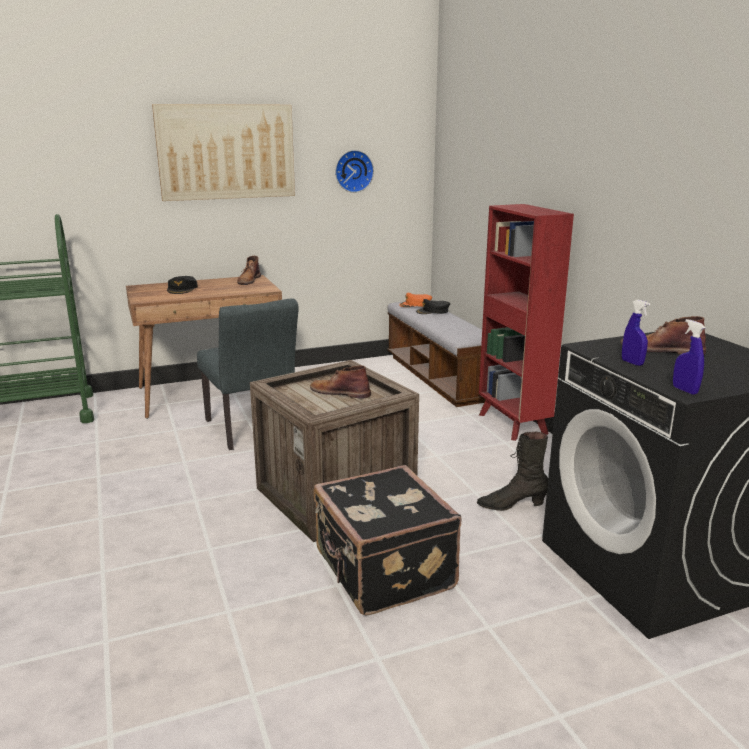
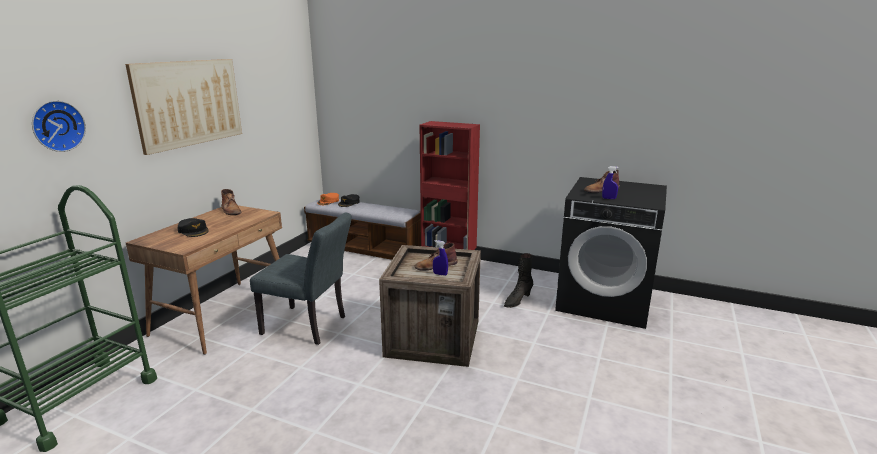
camera: 45 degrees left, 0 degrees up
(353, 171) = (273, 108): wall clock -> wall clock (57, 126)
(382, 572) = (523, 361): black suitcase -> none
(685, 390) = (651, 204): blue spray bottle -> blue spray bottle (440, 274)

